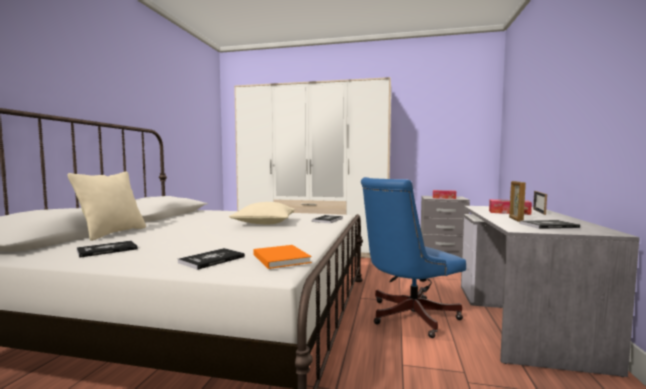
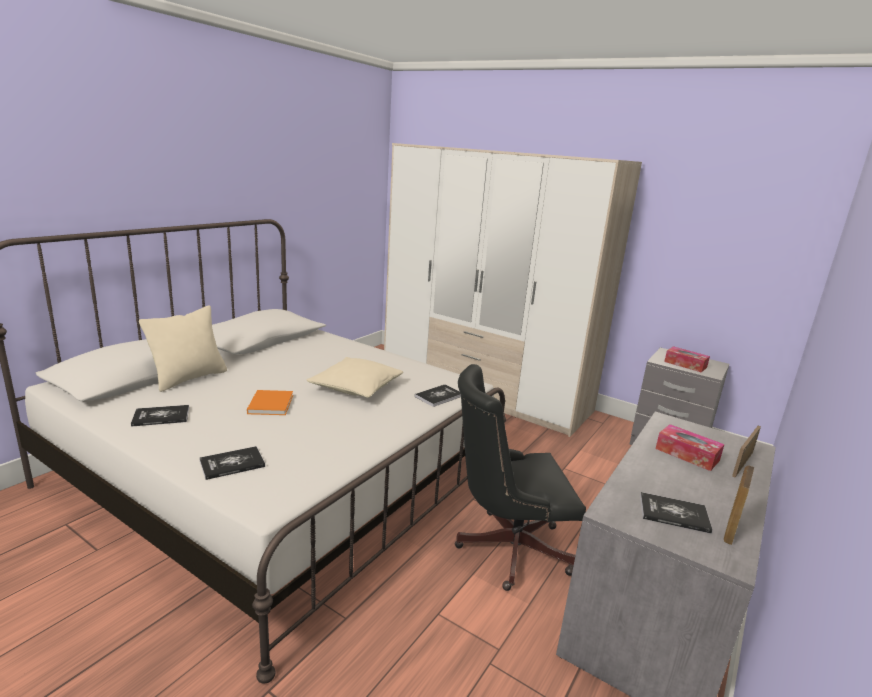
camera: 20 degrees right, 15 degrees up
(280, 258) = (292, 481): orange book -> orange book (271, 403)
(407, 316) = (505, 548): blue office chair -> black office chair
(515, 220) = (654, 482): picture frame -> picture frame (730, 531)

